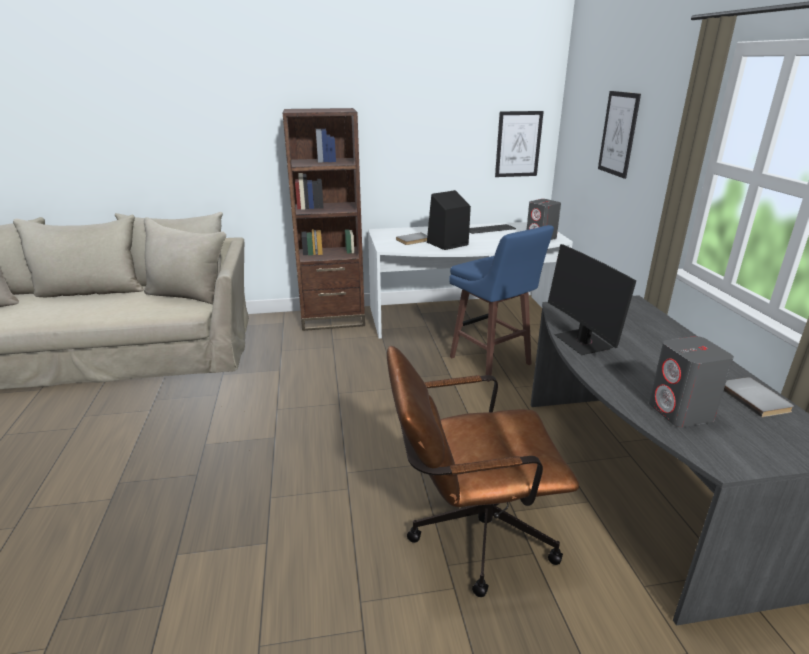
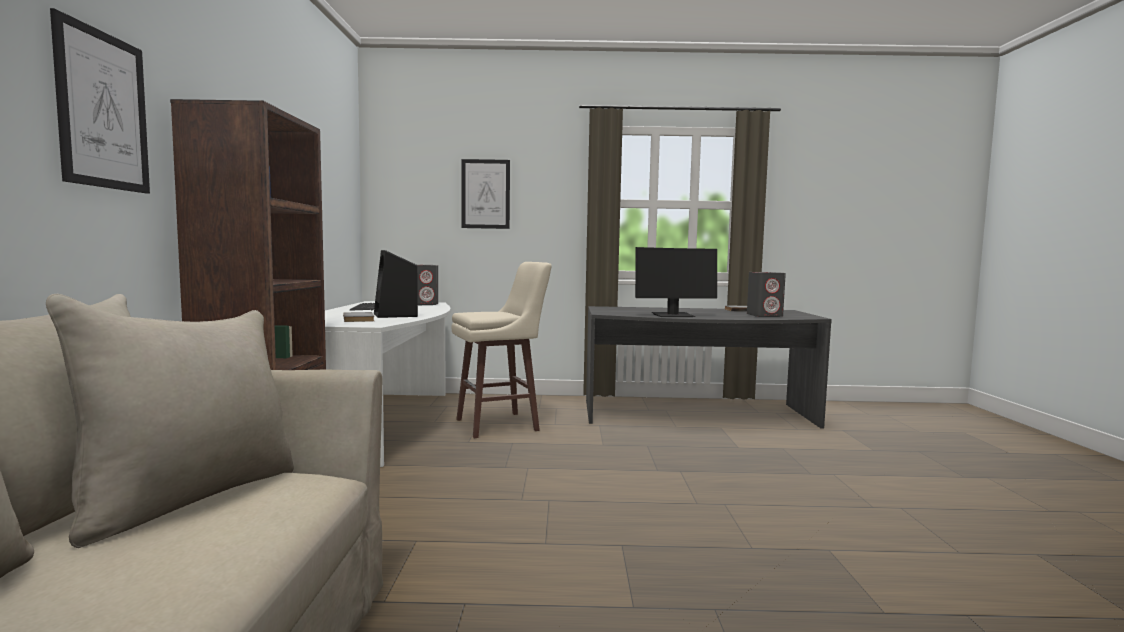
camera: 80 degrees left, 20 degrees down
(469, 533) = (770, 463): brown office chair -> none
(491, 362) = (500, 425): blue stool -> beige stool
(518, 144) = (345, 213): picture -> picture (103, 110)

